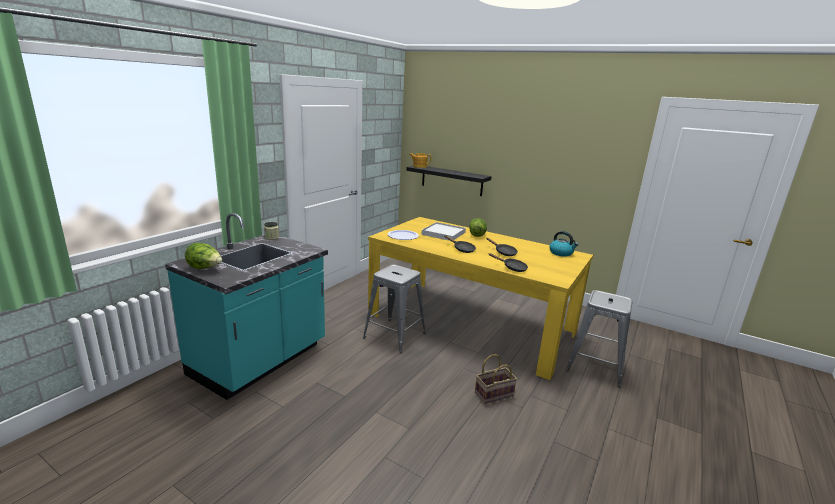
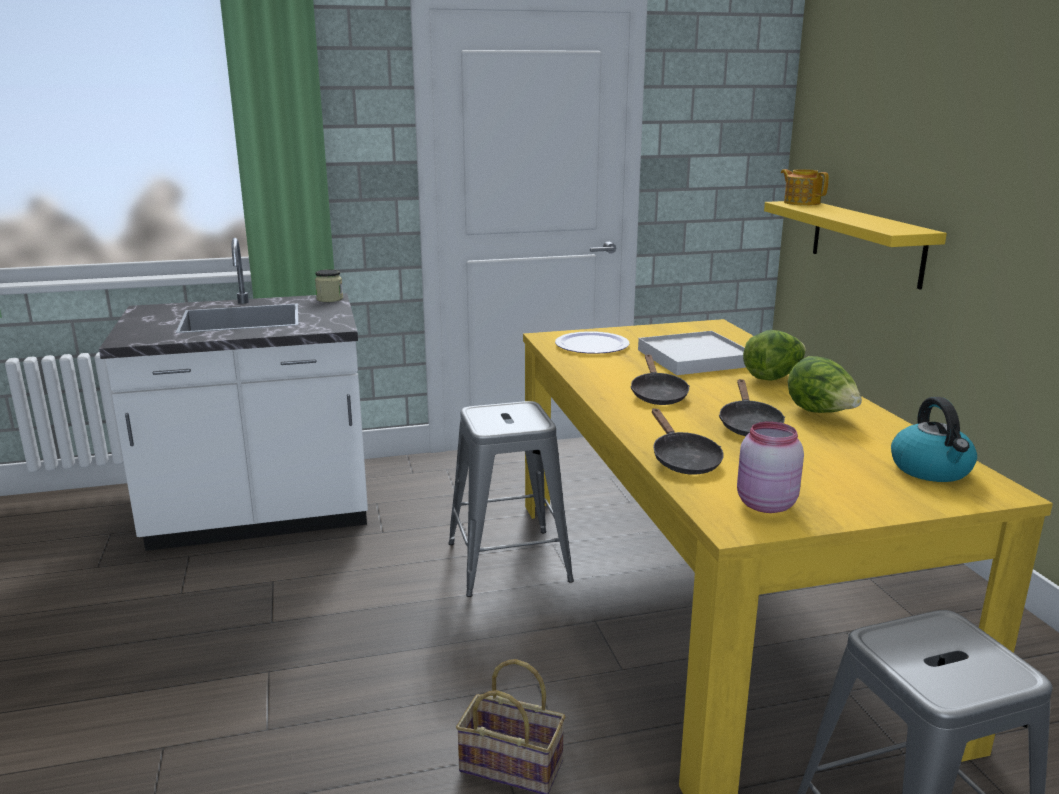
camera: 45 degrees right, 0 degrees up
(205, 268) = (147, 320): lettuce -> lettuce (821, 413)
(260, 361) = (260, 516): turquoise counter -> white counter
(451, 180) = (866, 242): black shelf -> yellow shelf
(552, 274) = (764, 504): none -> pink jar

